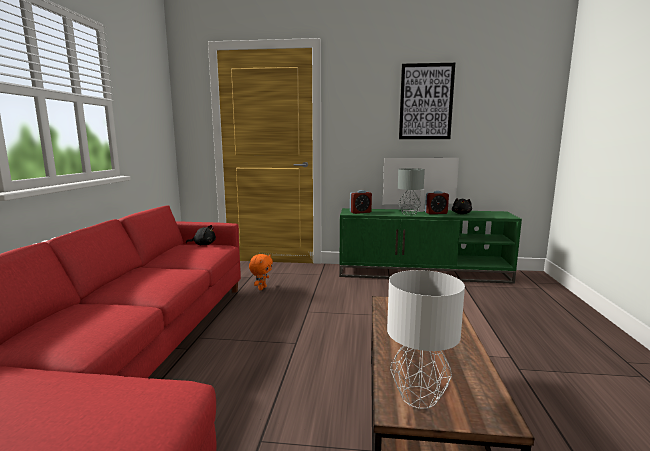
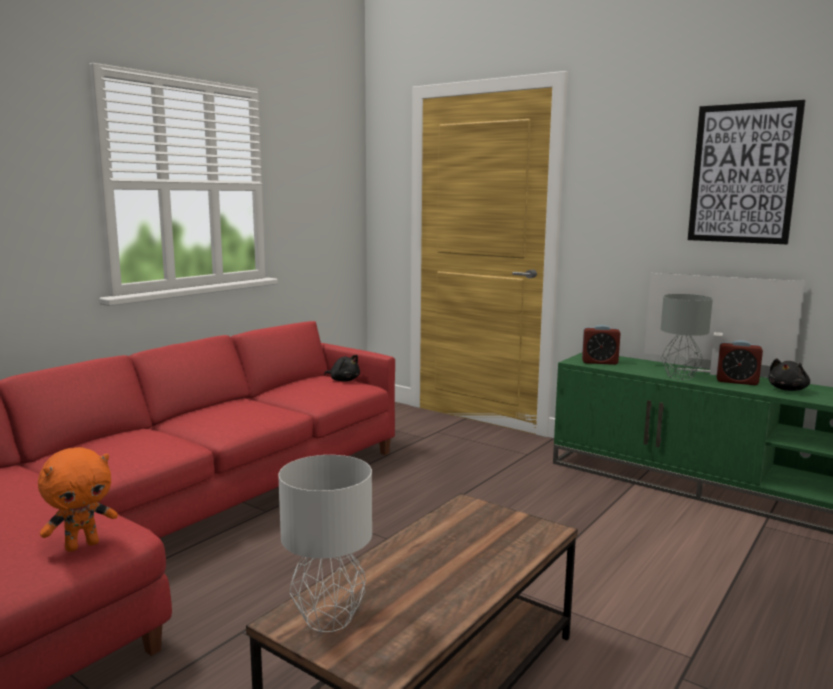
camera: 30 degrees right, 0 degrees up
(261, 288) = (423, 456): orange plush toy -> orange plush toy (82, 545)

